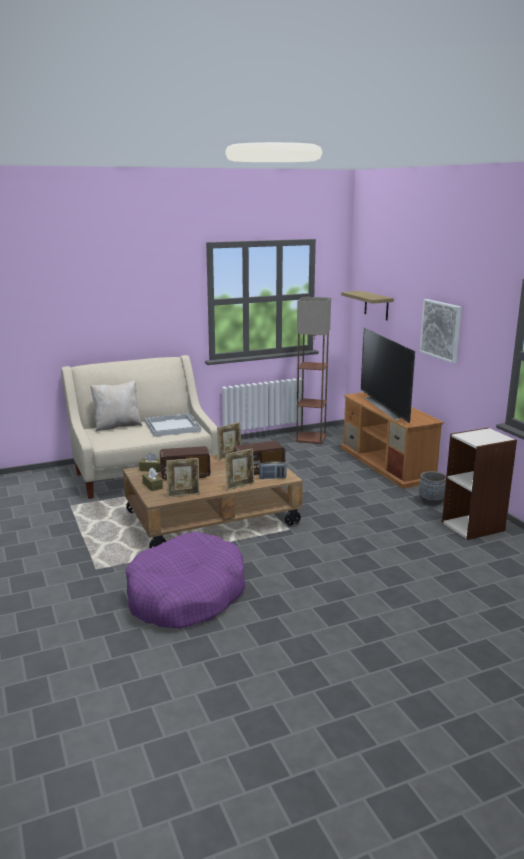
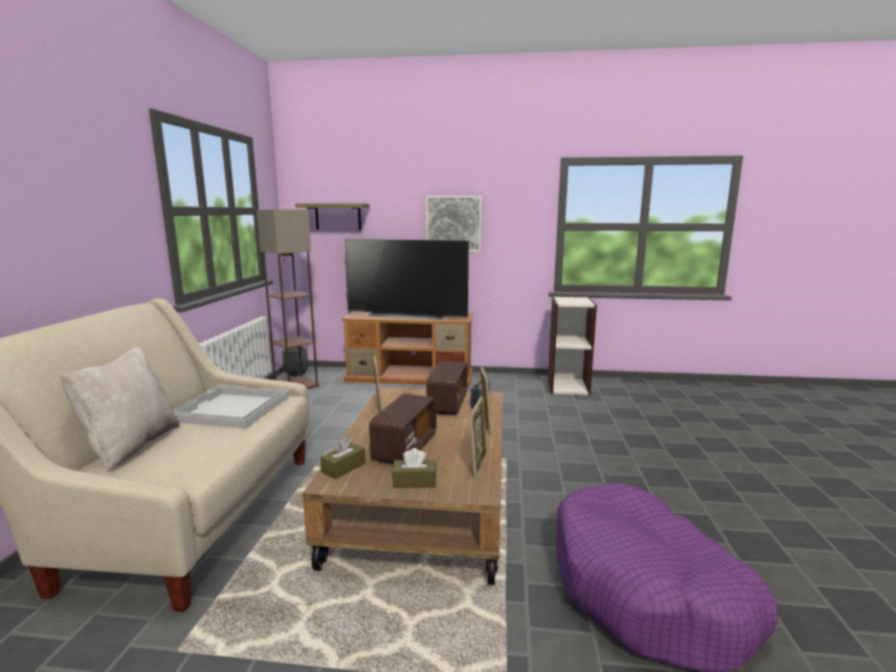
camera: 60 degrees left, 5 degrees down
(431, 501) = (507, 385): grey planter -> grey planter (296, 373)

